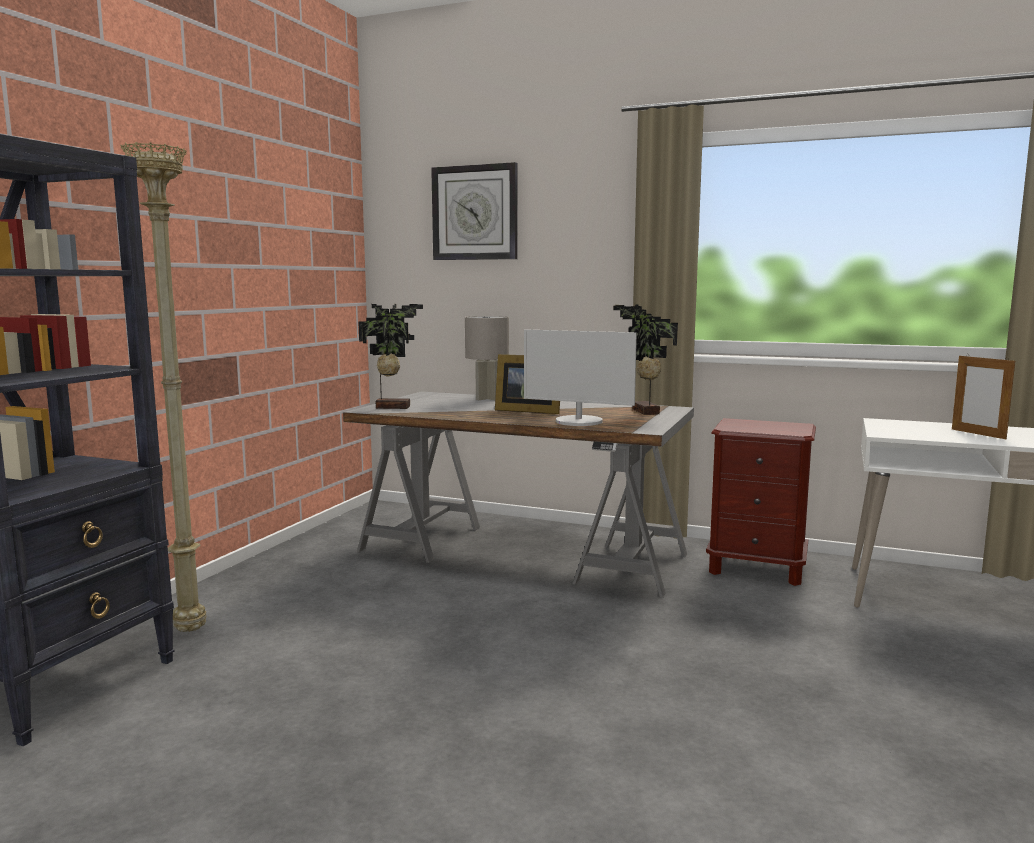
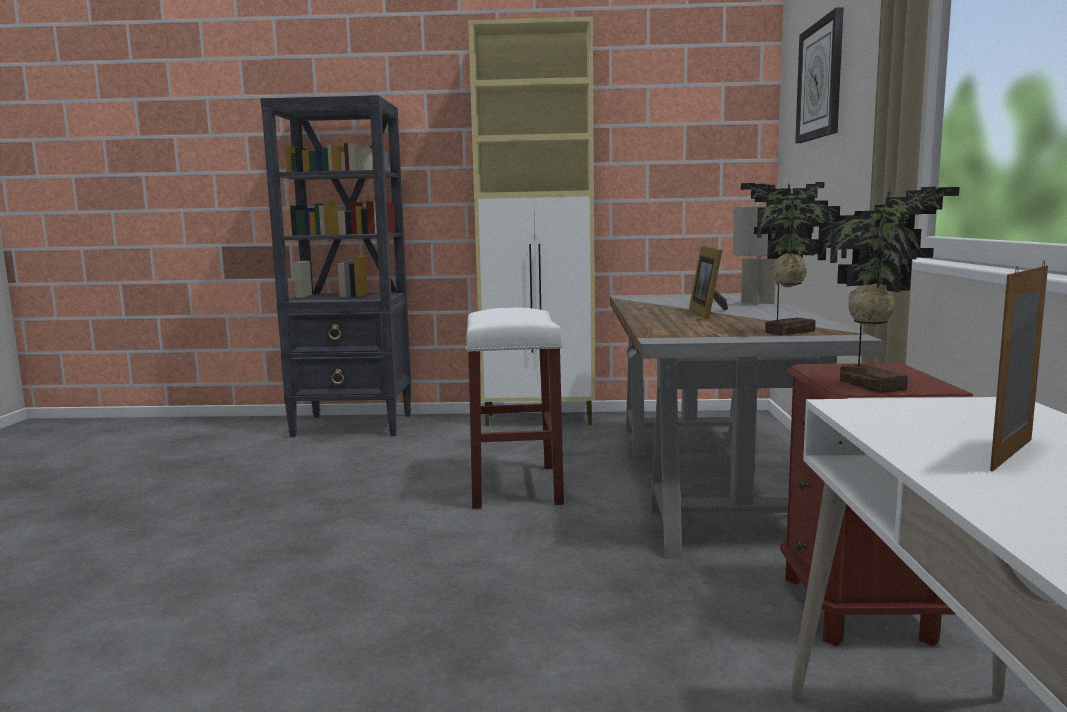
camera: 70 degrees right, 0 degrees up
(191, 630) = (440, 429): beige floor lamp -> none
(251, 575) = (540, 420): none -> beige cabinet
(392, 407) = (653, 297): potted plant -> potted plant (874, 385)
(454, 621) = (514, 485): none -> white stool
(579, 421) = (672, 325): monitor -> none

